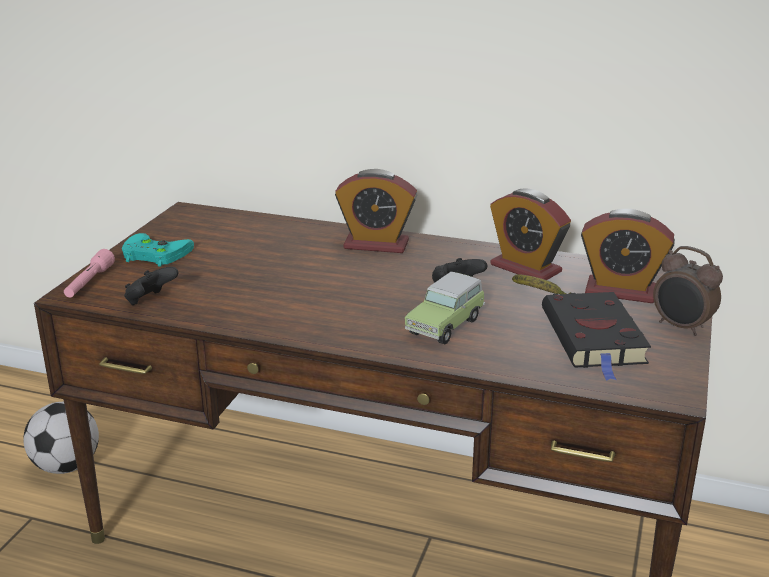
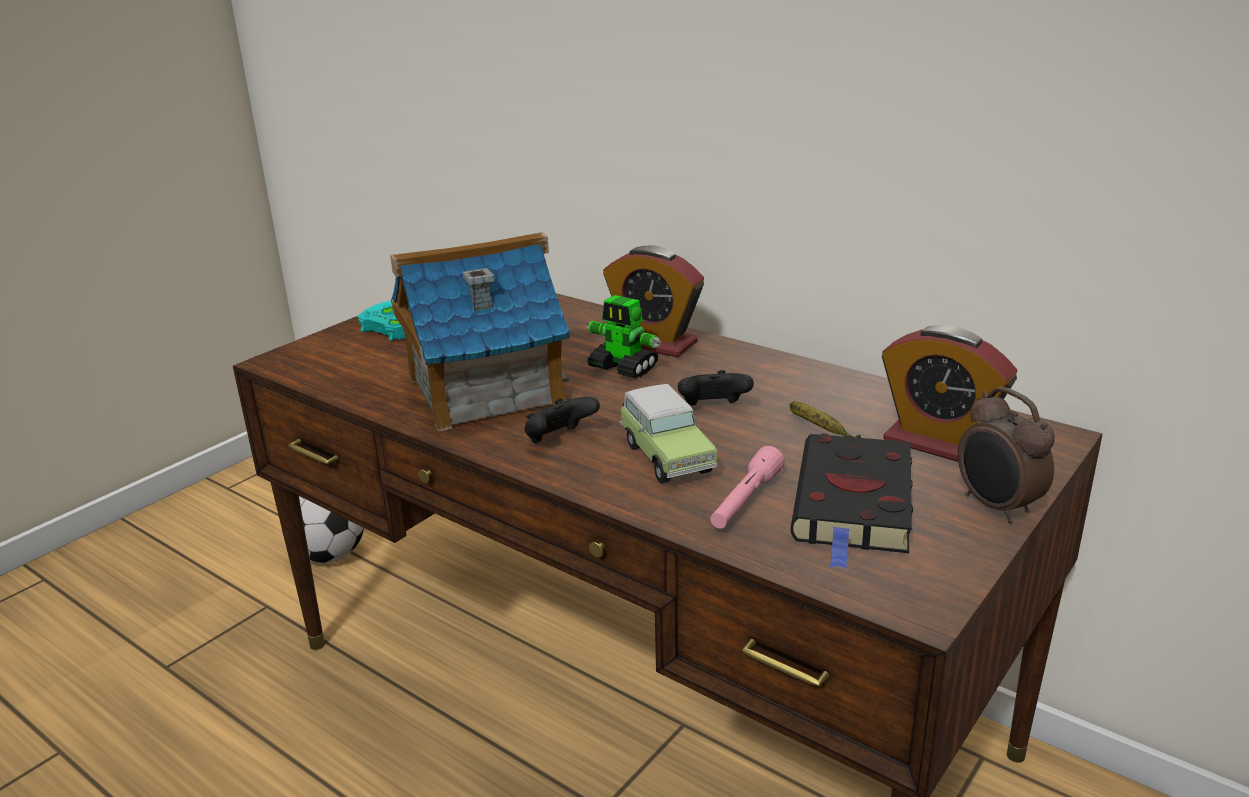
camera: 20 degrees right, 0 degrees up
(89, 283) = (304, 351): pink flashlight -> pink flashlight (745, 501)
(150, 301) = (348, 379): black game controller -> black game controller (559, 440)
(272, 296) = (484, 390): none -> toy house
(368, 266) = (624, 368): none -> toy robot
(446, 325) = (665, 456): toy car -> toy car turned 75 degrees counterclockwise
(525, 268) = (824, 395): alarm clock -> none

